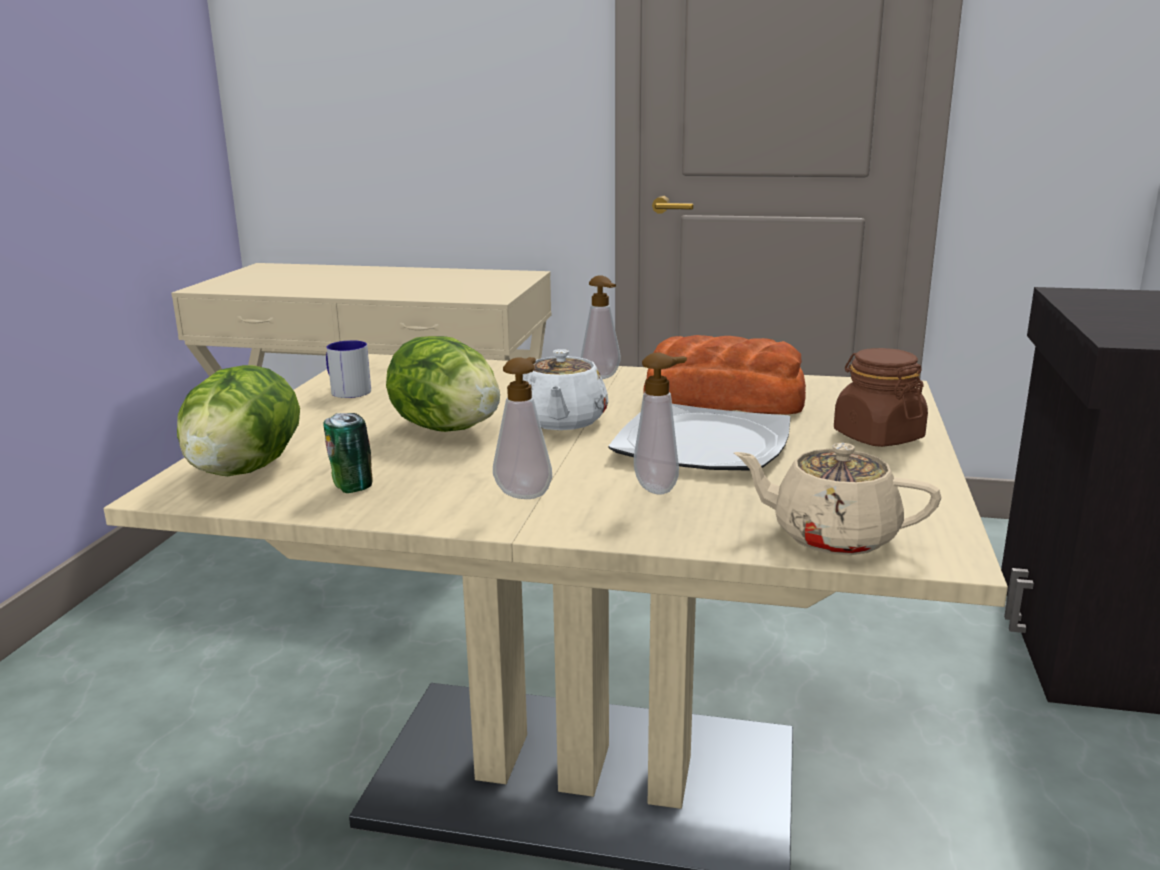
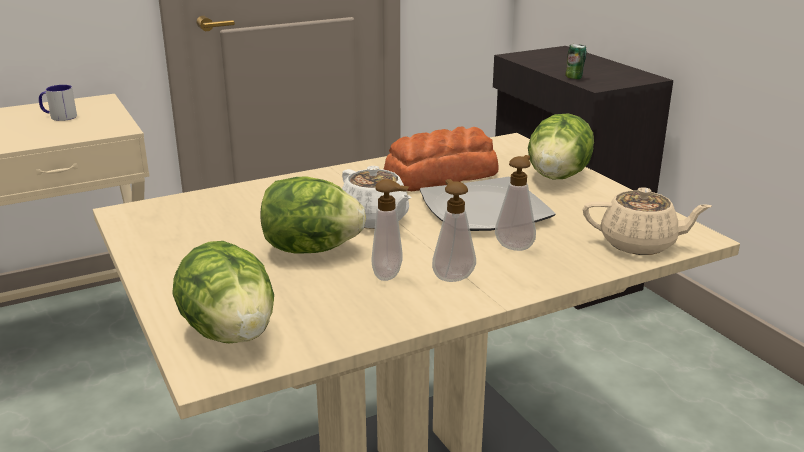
camera: 40 degrees left, 5 degrees up
(346, 390) = (165, 242): mug -> mug (59, 117)
(352, 487) = (337, 314): can -> can (574, 77)
(602, 378) = (336, 179): soap dispenser -> soap dispenser (390, 275)
(831, 536) = (639, 244): beige teapot -> beige teapot turned 150 degrees counterclockwise
(877, 436) = (557, 177): brown jar -> lettuce

